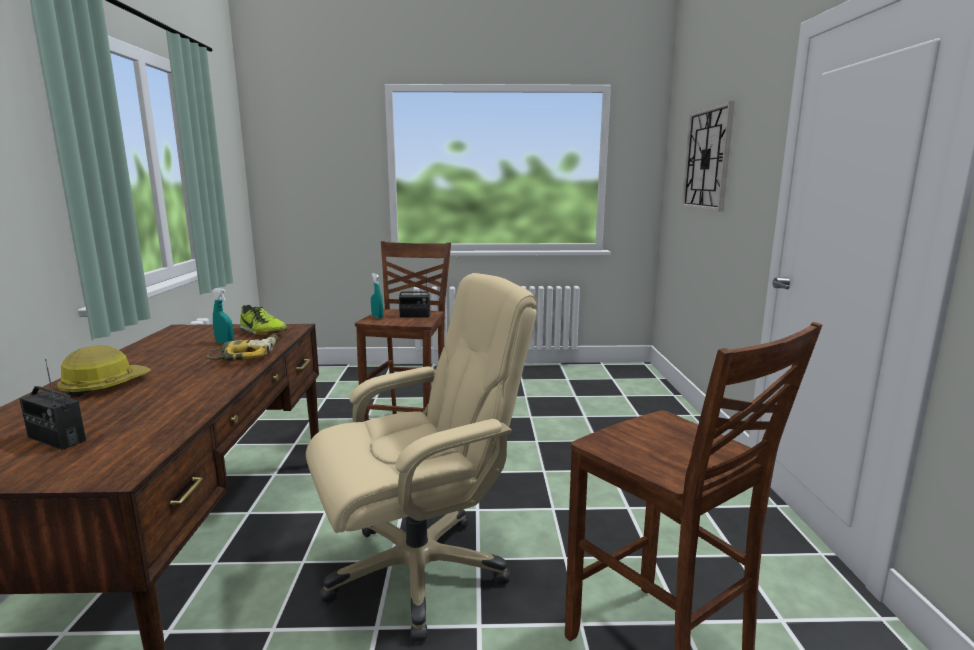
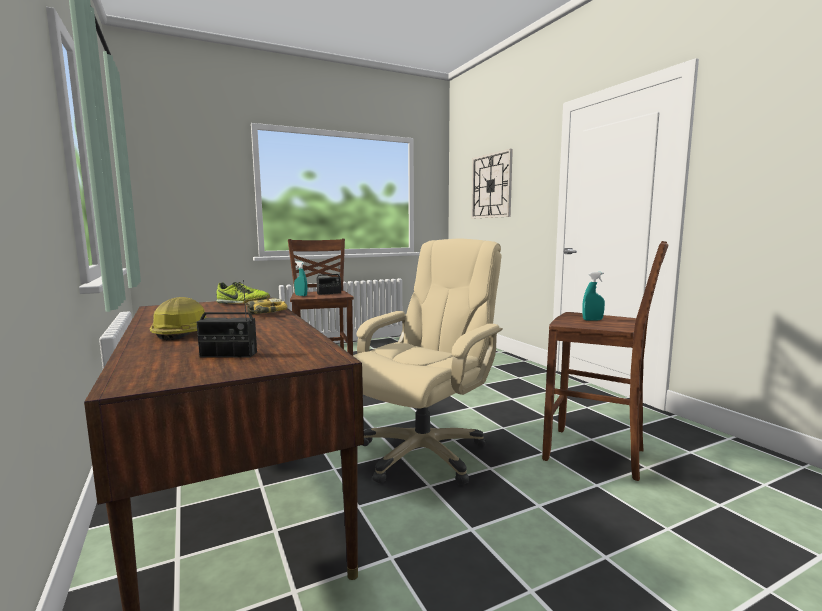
camera: 25 degrees left, 5 degrees down
(224, 343) = (224, 309): turquoise spray bottle -> turquoise spray bottle (592, 320)

